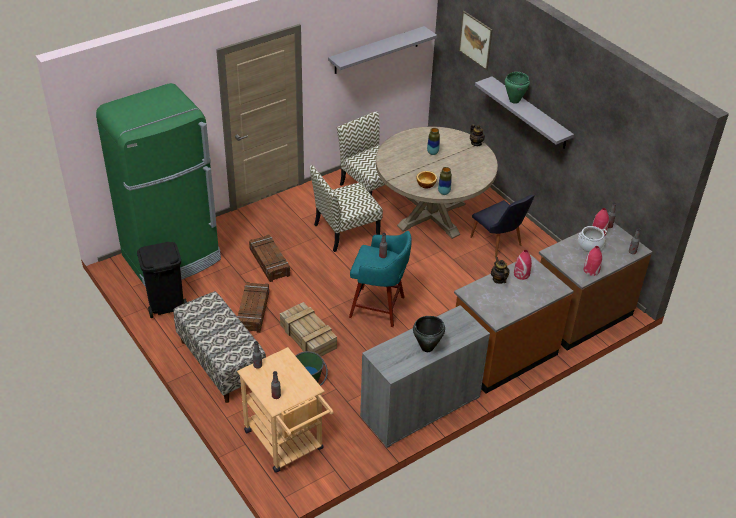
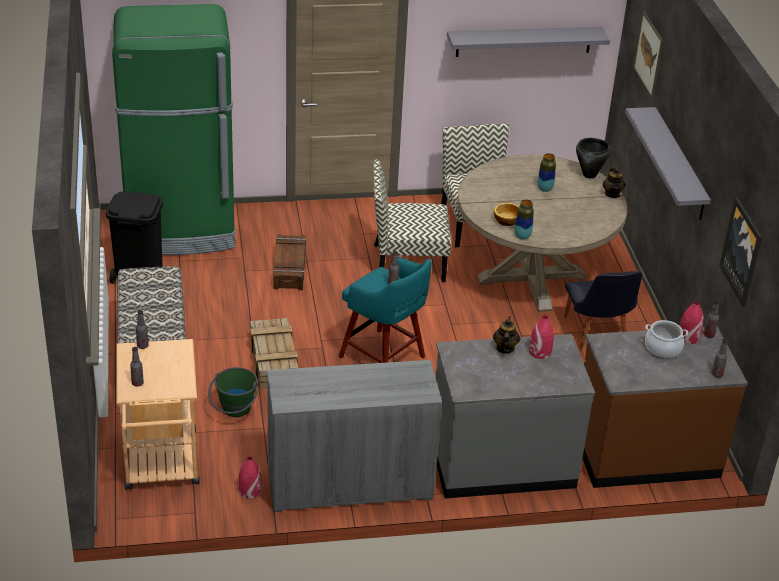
camera: 25 degrees right, 5 degrees down
(253, 311) = (230, 313): crate -> none
(427, 348) = (349, 391): black cooking pot -> black cooking pot (589, 175)
(503, 355) = (502, 463): brown counter -> grey counter
(514, 101) = (660, 141): green cooking pot -> none
(591, 270) = (639, 377): red vase -> red vase (250, 490)
(619, 166) = (742, 252): none -> picture

